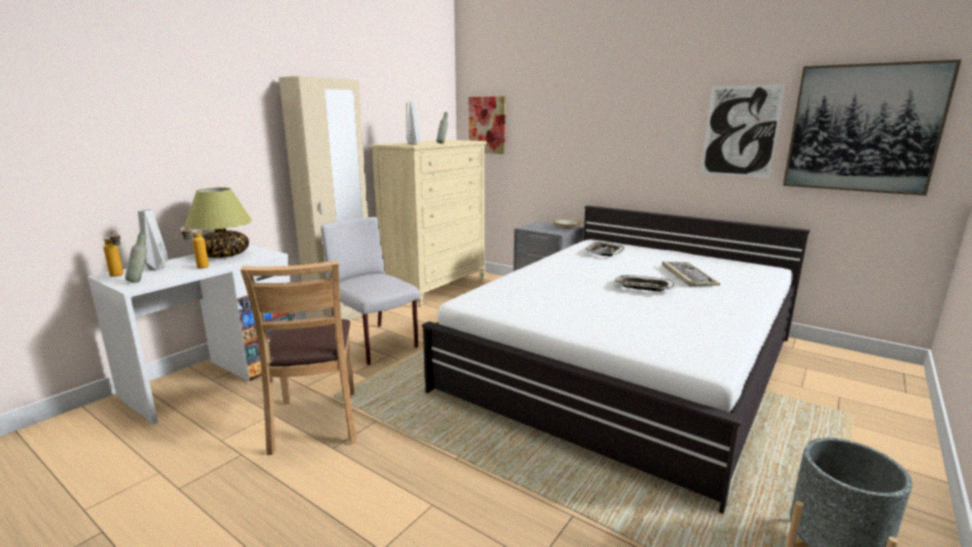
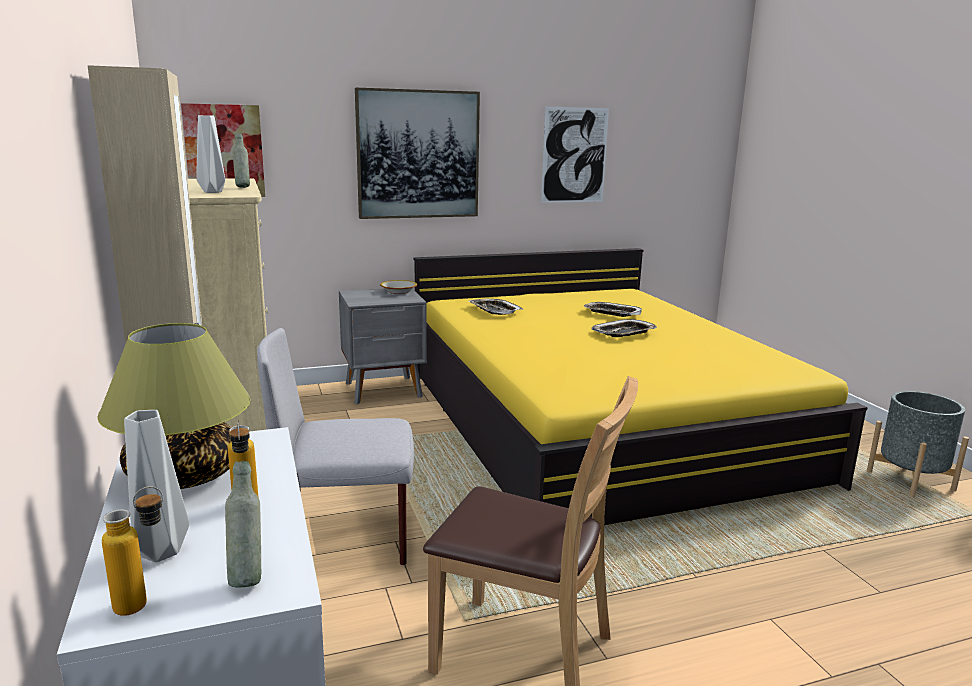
camera: 55 degrees left, 0 degrees up
(627, 362) = (596, 423): white bed -> yellow bed
(687, 276) = (612, 313): keyboard -> tray
(863, 128) = (666, 151): picture -> picture (418, 154)

